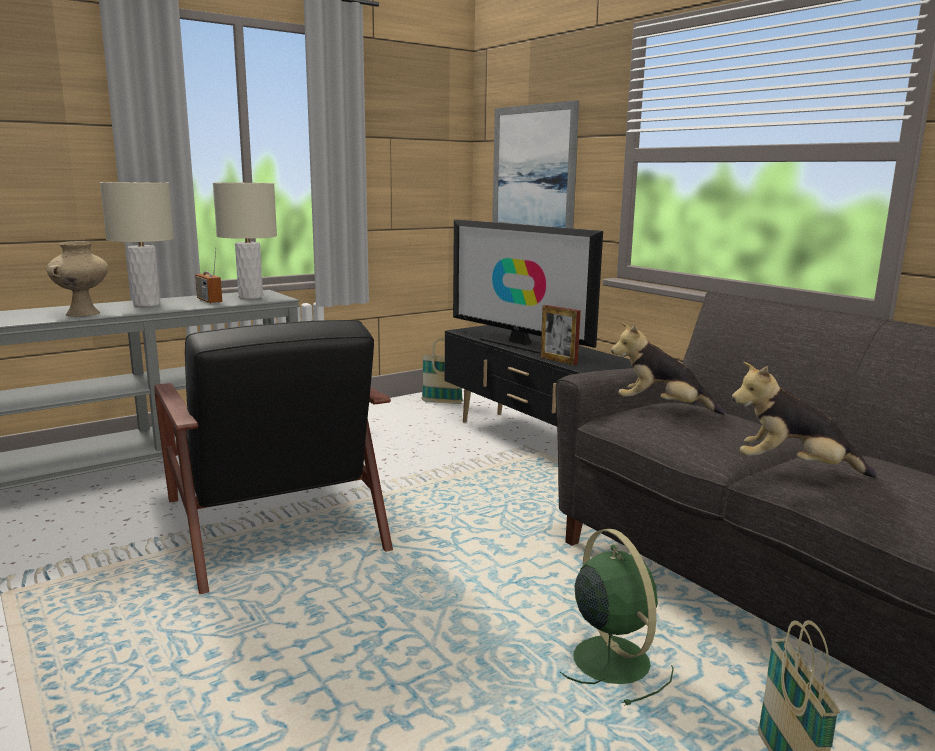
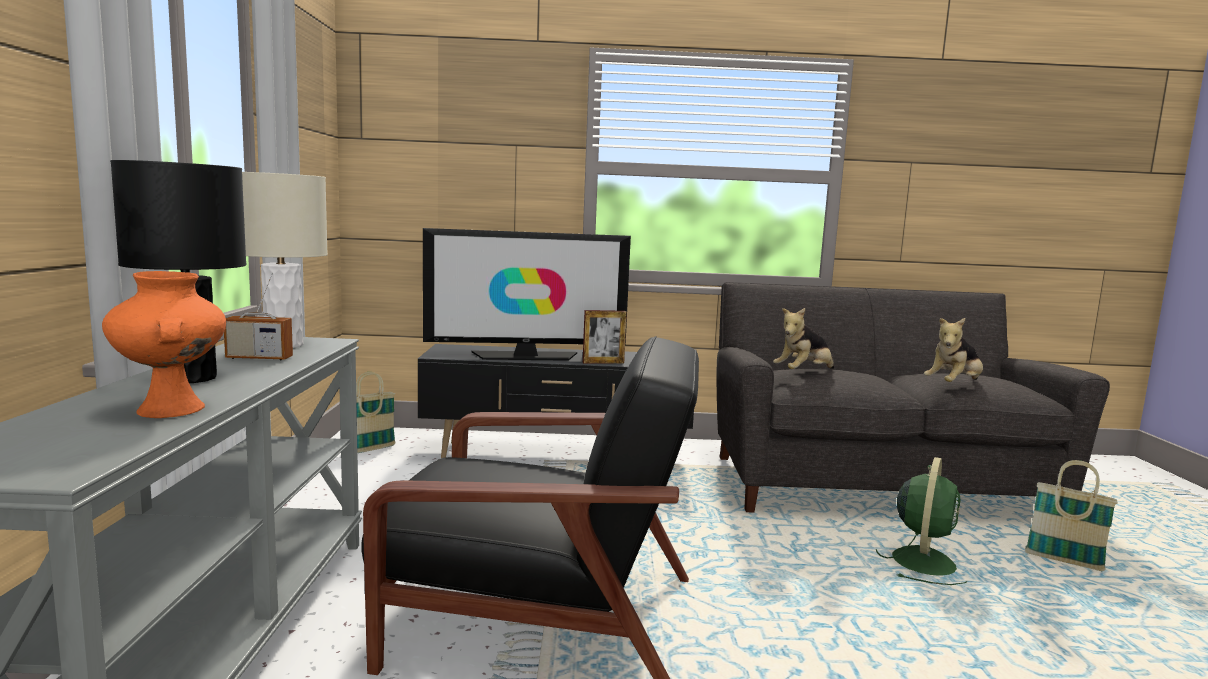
camera: 55 degrees left, 5 degrees down
(83, 314) = (173, 410): beige vase -> orange vase
(146, 304) = (190, 378): beige table lamp -> black table lamp
(533, 169) = (453, 174): picture -> none
(609, 658) = (923, 561): green fan -> green fan turned 105 degrees clockwise

